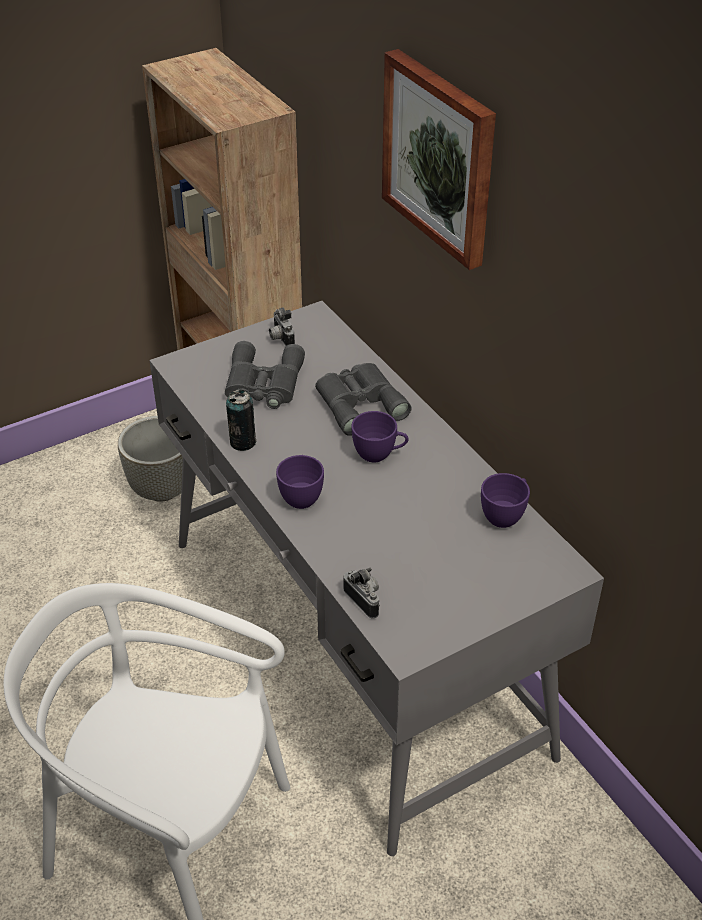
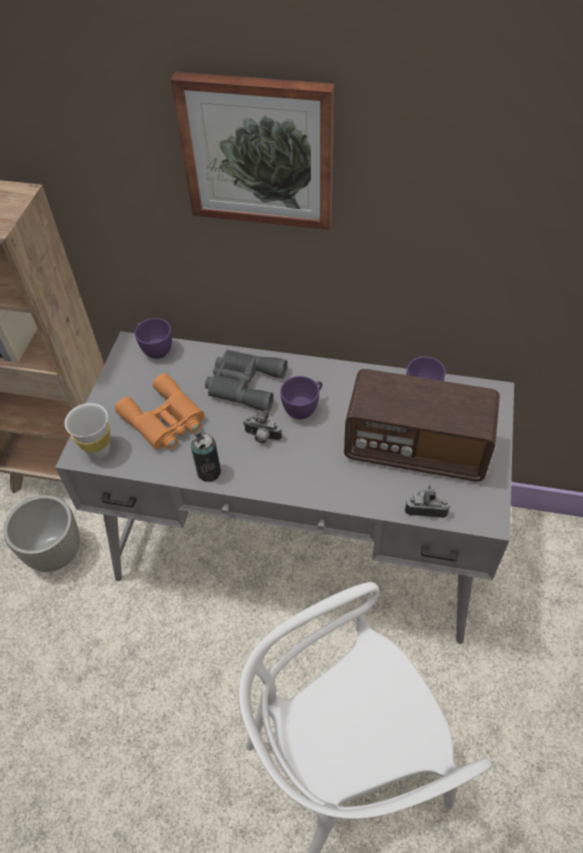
camera: 45 degrees left, 10 degrees up
(191, 370) = (98, 450): none -> white cup
(263, 384) = (165, 420): grey binoculars -> orange binoculars
(280, 338) = (130, 379): camera -> camera (261, 437)
(301, 495) = (297, 476): purple cup -> purple cup (155, 349)
(426, 553) = (416, 448): none -> radio

